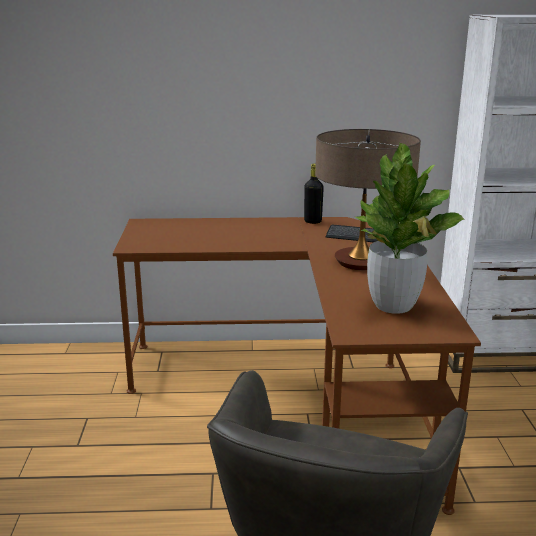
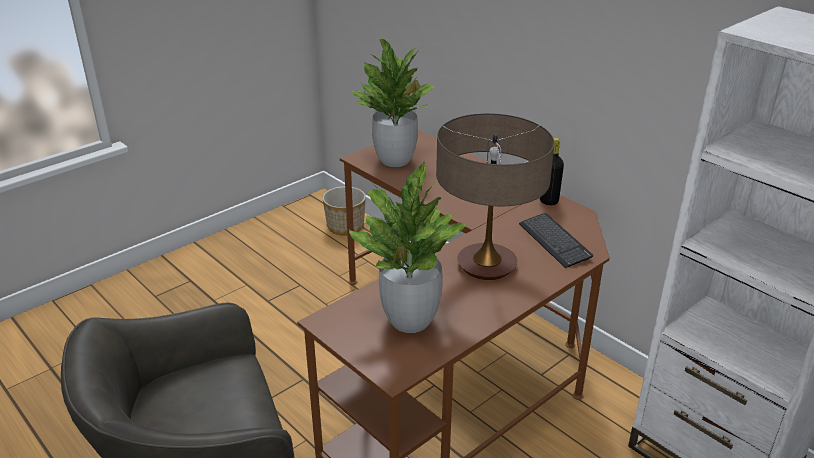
camera: 50 degrees right, 10 degrees up
(53, 359) = (345, 226): none -> planter
(162, 238) = (395, 160): none -> potted plant

